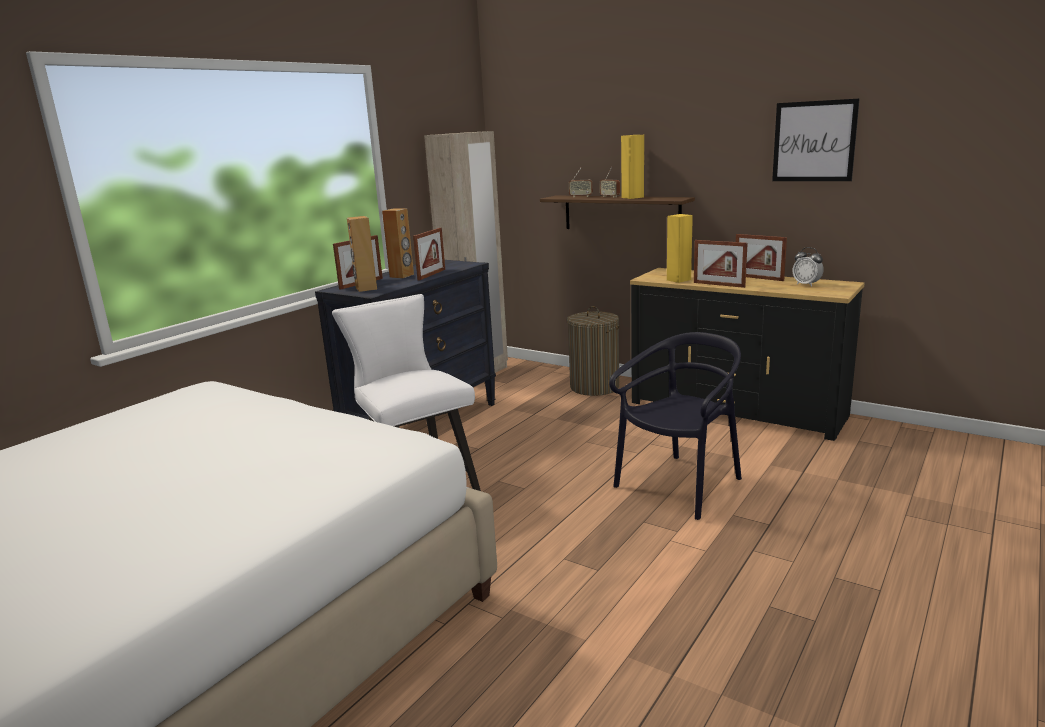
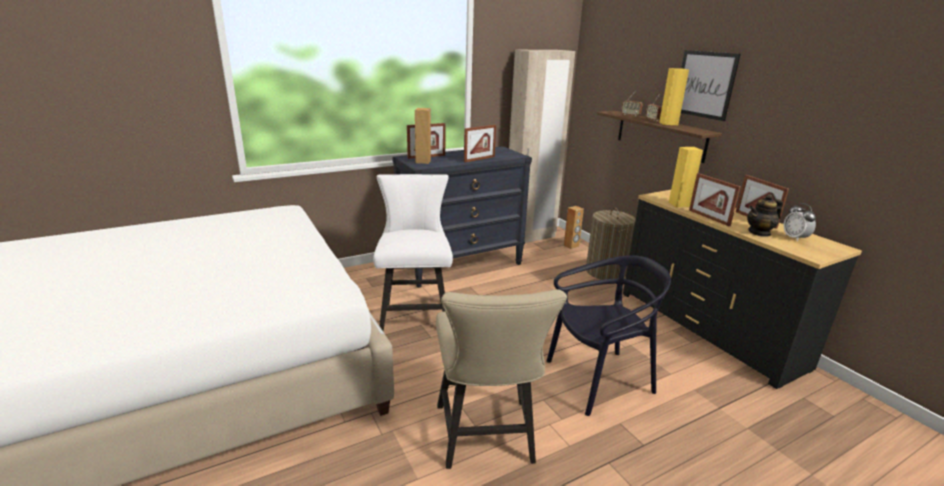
camera: 25 degrees right, 5 degrees up
(402, 276) = (460, 156): brown speaker -> brown speaker (571, 246)
(621, 577) = (486, 439): none -> beige chair
(774, 286) = (759, 232): none -> teapot
(814, 141) = (846, 99): picture -> picture (705, 84)

